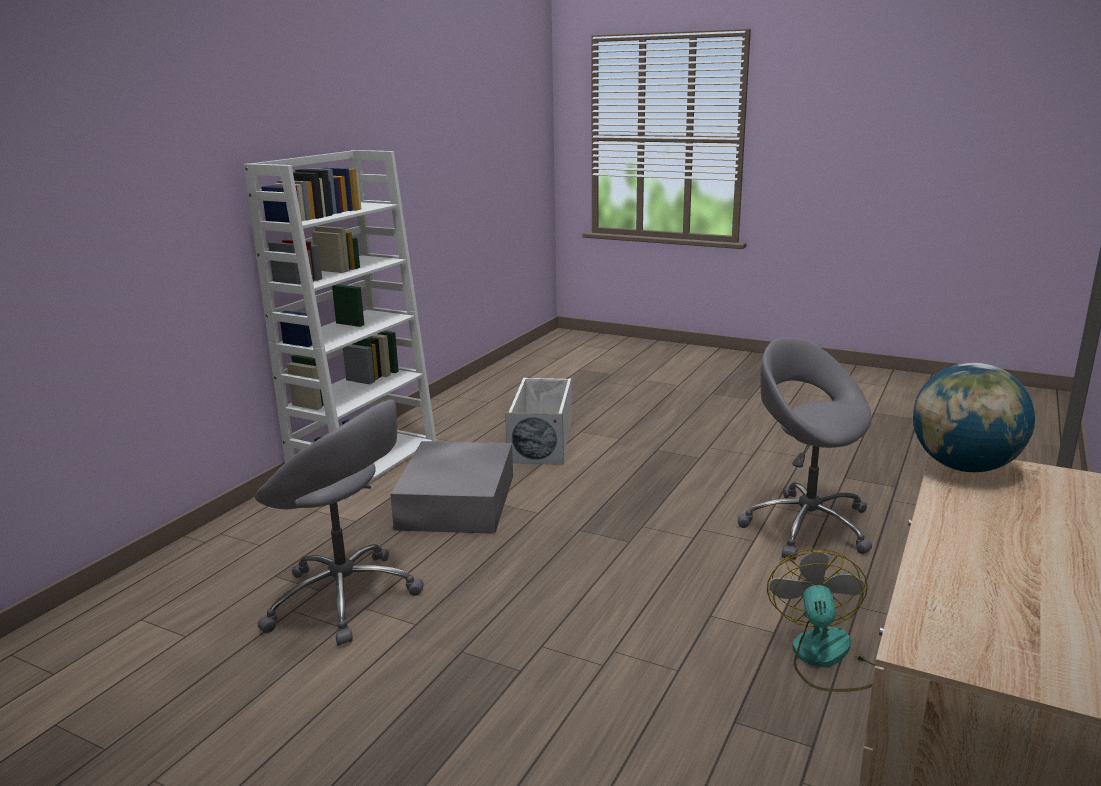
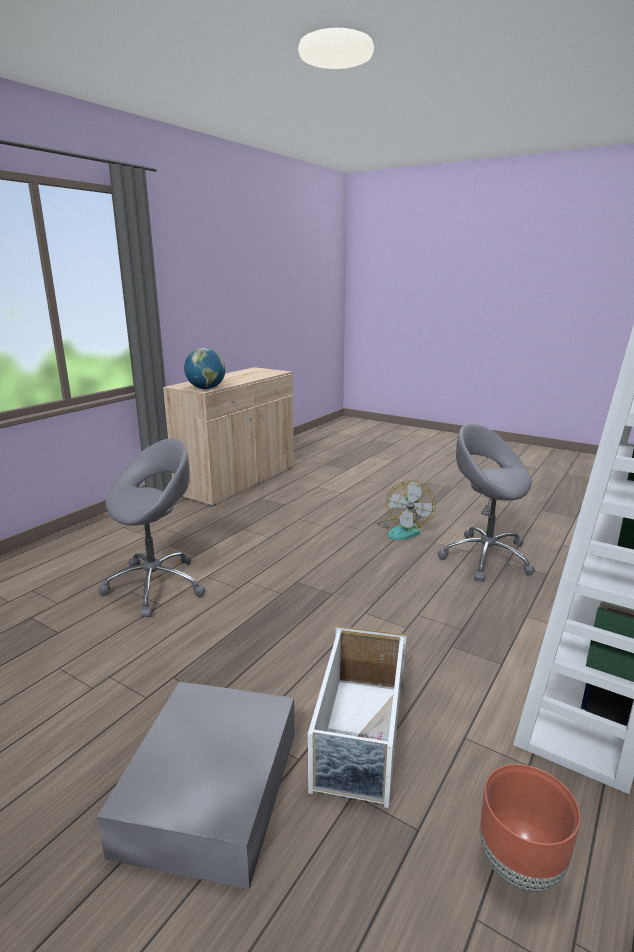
camera: 175 degrees left, 0 degrees up
(458, 500) = (442, 632): grey storage box -> grey storage box (208, 792)
(461, 412) = (518, 864): none -> brown planter
(805, 526) = (157, 584): grey office chair -> grey office chair turned 75 degrees counterclockwise
(825, 658) = (228, 519): fan -> fan (404, 530)

